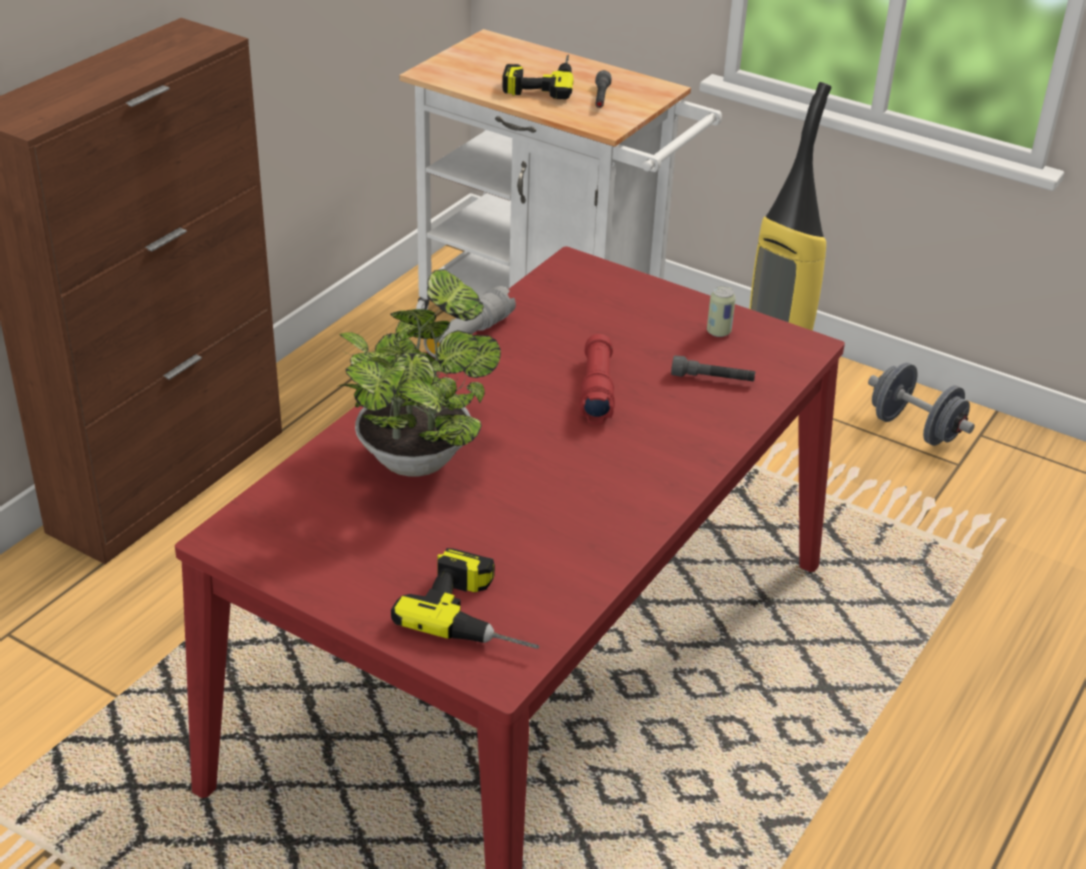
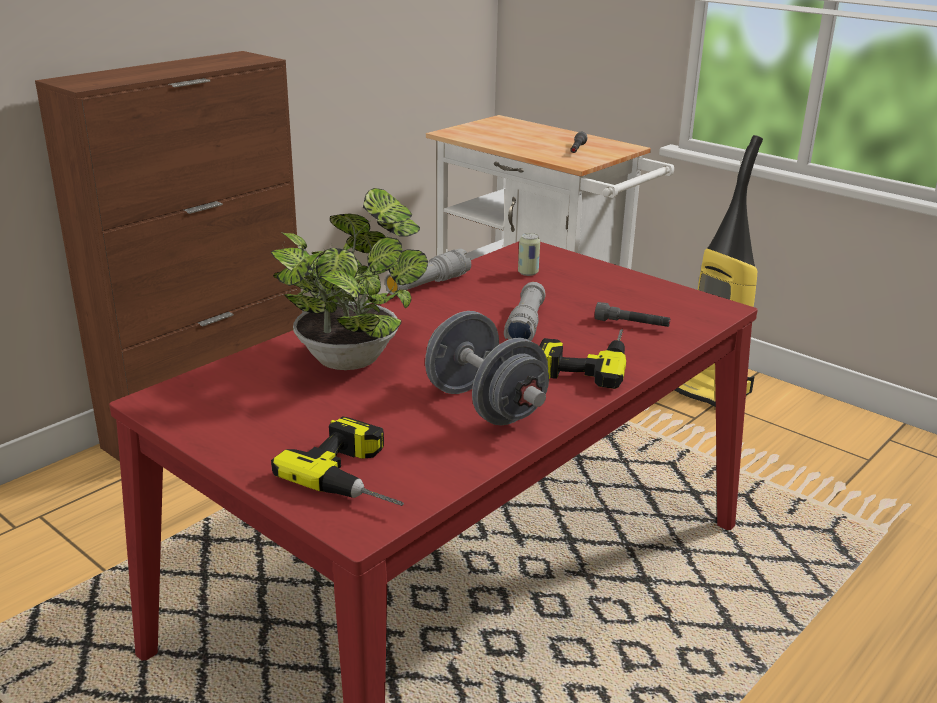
camera: 10 degrees right, 10 degrees down
(540, 81) = (532, 140): power drill -> power drill (584, 361)
(597, 390) = (525, 325): red flashlight -> grey flashlight
(718, 332) = (644, 295): can -> can (528, 273)
(914, 429) = (830, 431): grey dumbbell -> grey dumbbell (485, 405)

